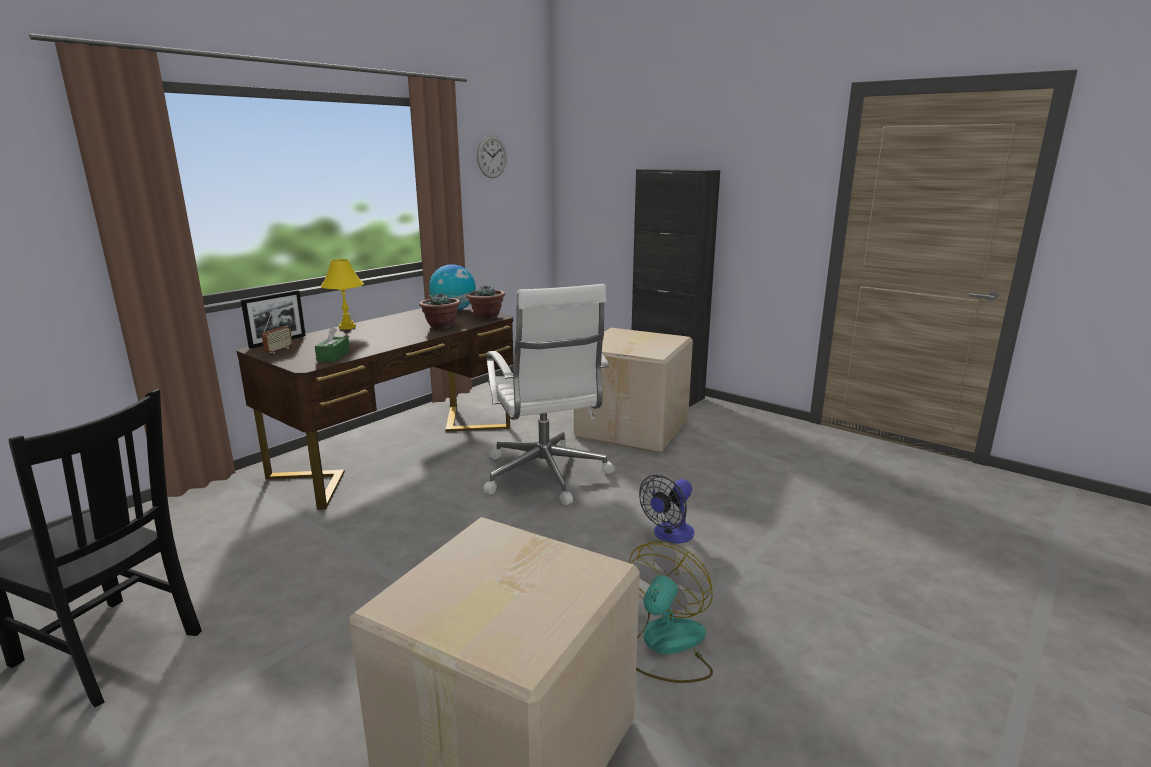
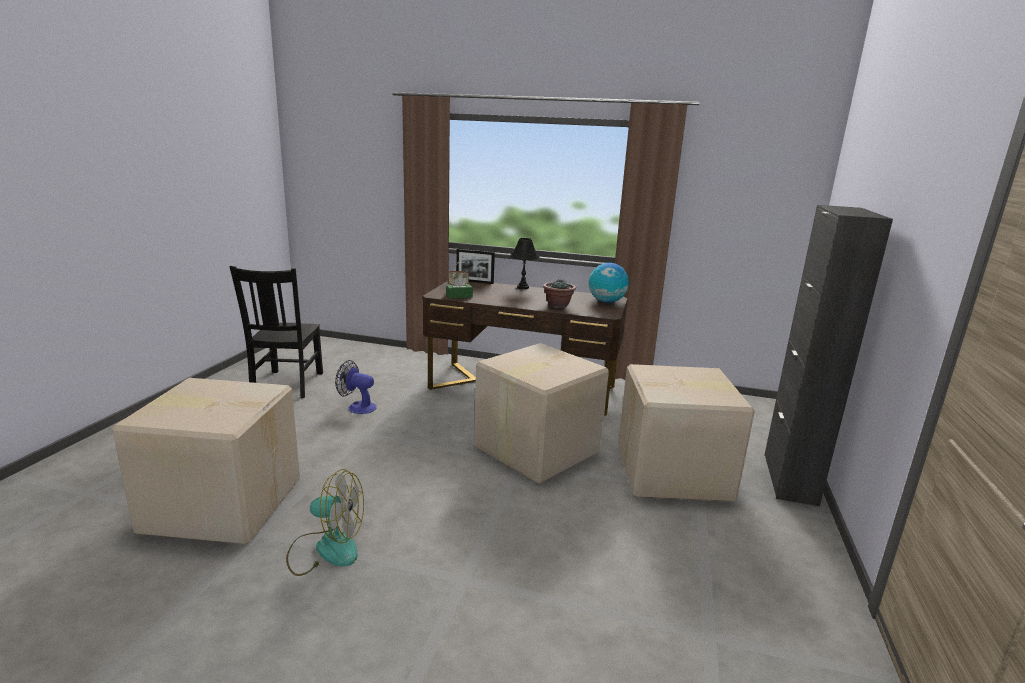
camera: 65 degrees right, 0 degrees up
(347, 327) = (523, 287): yellow table lamp -> black table lamp
(486, 317) = (603, 312): potted plant -> none
(491, 156) = (733, 176): wall clock -> none
(545, 476) = (534, 449): white office chair -> cardboard box
(669, 535) = (480, 527): fan -> fan (357, 407)

